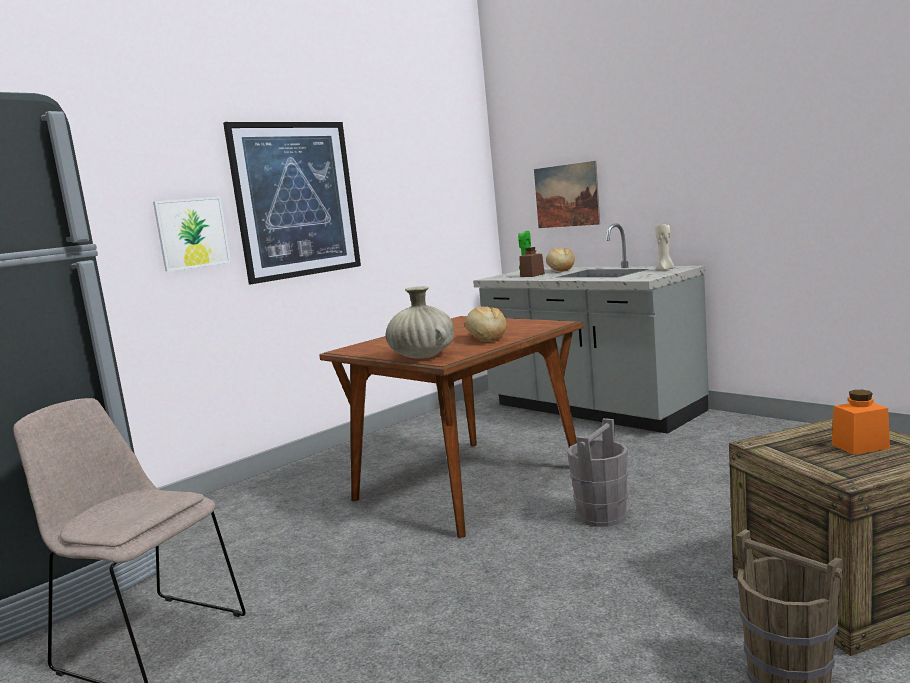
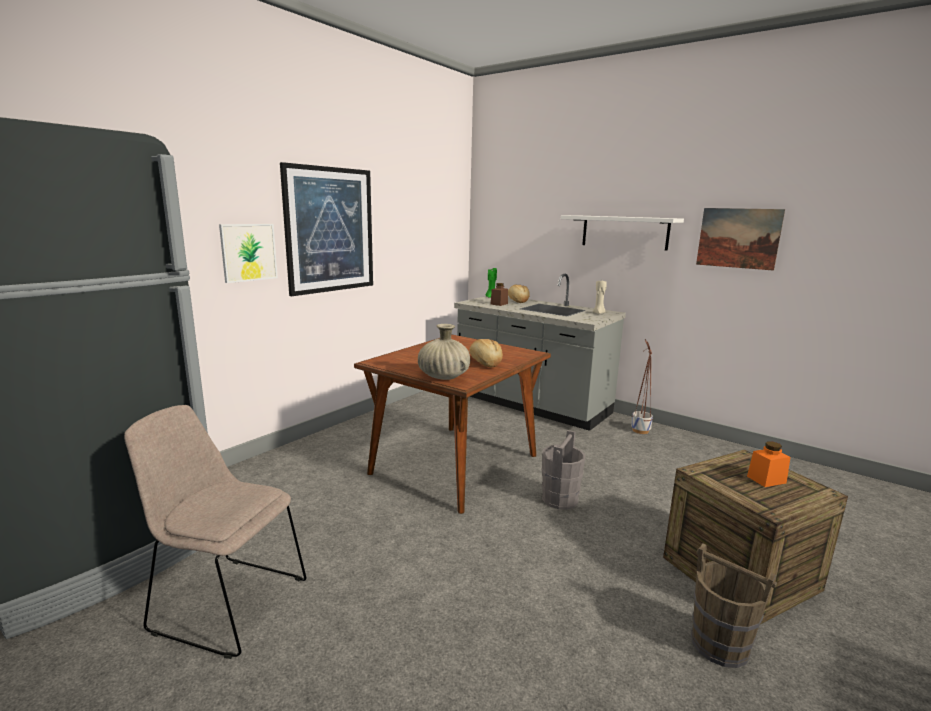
camera: 10 degrees left, 5 degrees up
(566, 195) = (526, 245): picture -> picture (738, 238)
(689, 155) = (624, 232): none -> white shelf
(743, 429) = (640, 431): none -> planter

